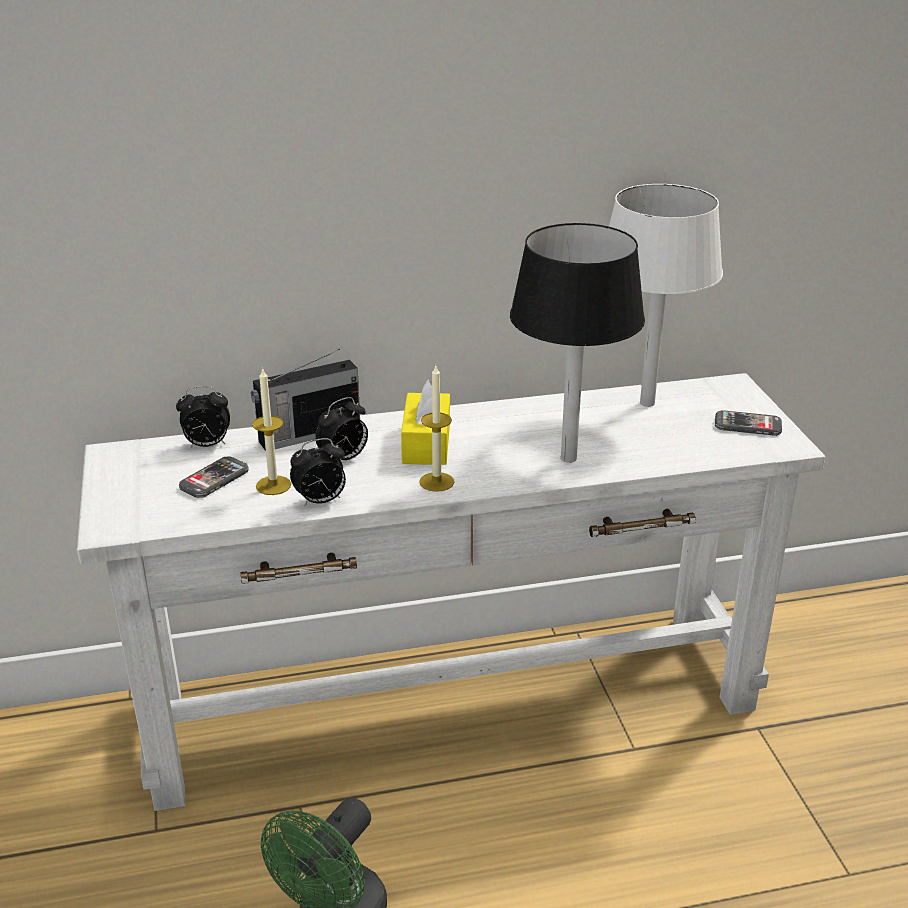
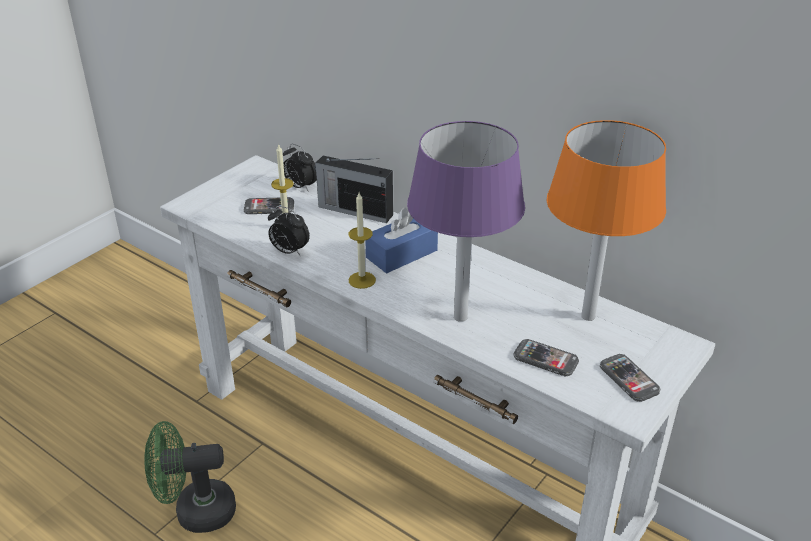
camera: 50 degrees right, 5 degrees up
(344, 459) = (344, 235): alarm clock -> none
(426, 443) = (401, 254): yellow tissue box -> blue tissue box
(569, 458) = (461, 317): black table lamp -> purple table lamp
(647, 403) = (587, 316): white table lamp -> orange table lamp
(679, 447) = (545, 359): none -> phone

